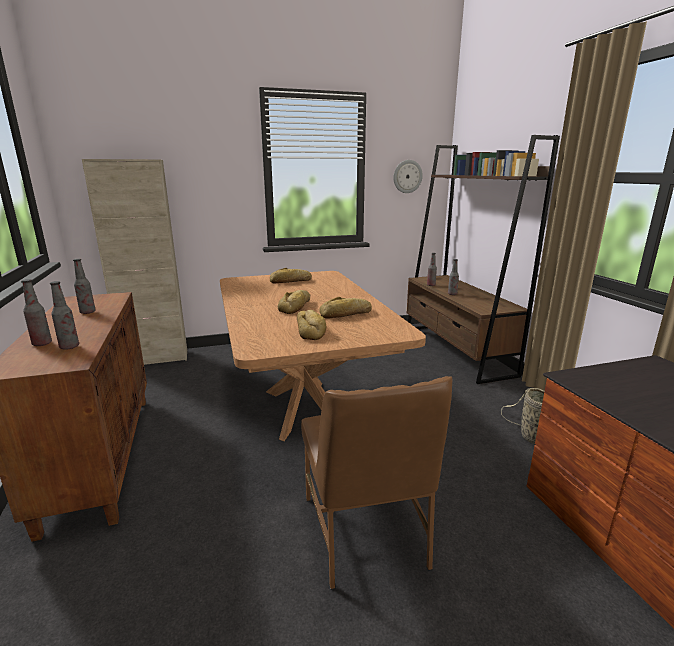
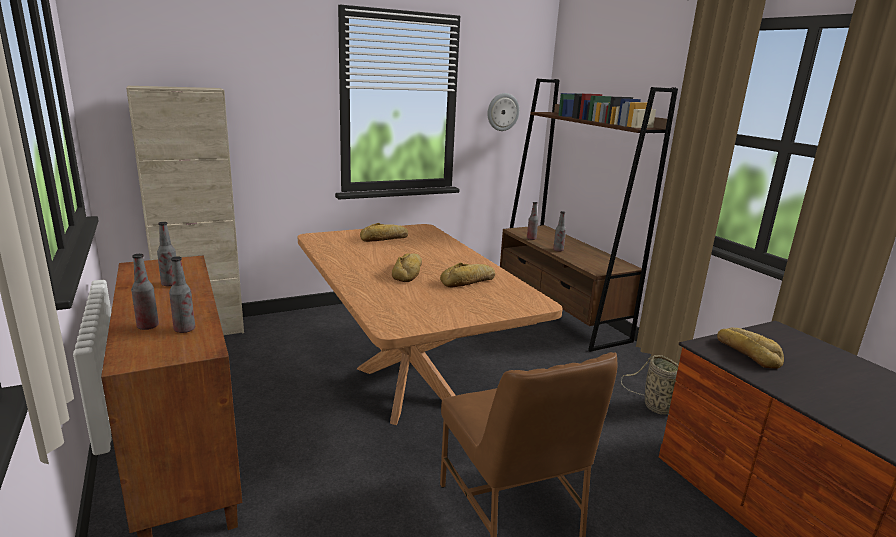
camera: 10 degrees left, 0 degrees up
(310, 329) = (440, 301): bread -> bread (748, 353)

